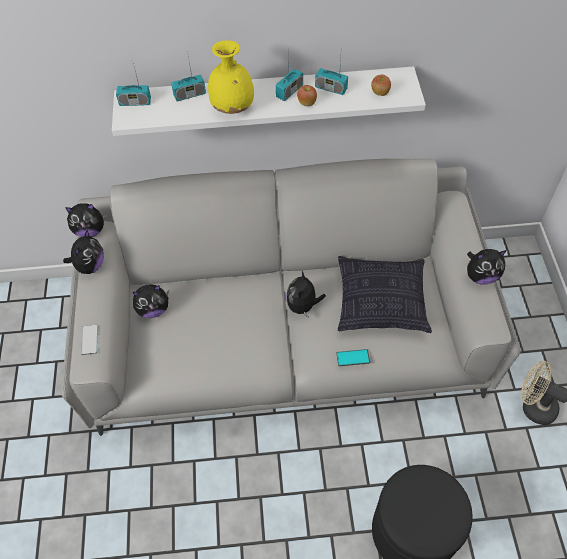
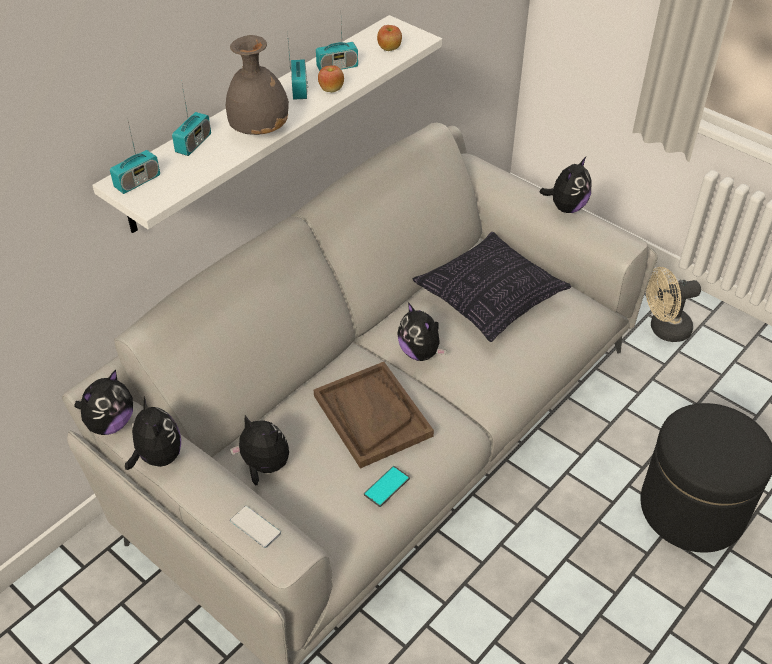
camera: 45 degrees left, 10 degrees down
(153, 309) = (264, 467): plush toy -> plush toy turned 90 degrees counterclockwise
(233, 107) = (260, 130): yellow vase -> grey vase
(233, 323) = (372, 415): none -> brown tray
(353, 358) = (521, 362): phone -> phone (386, 486)

